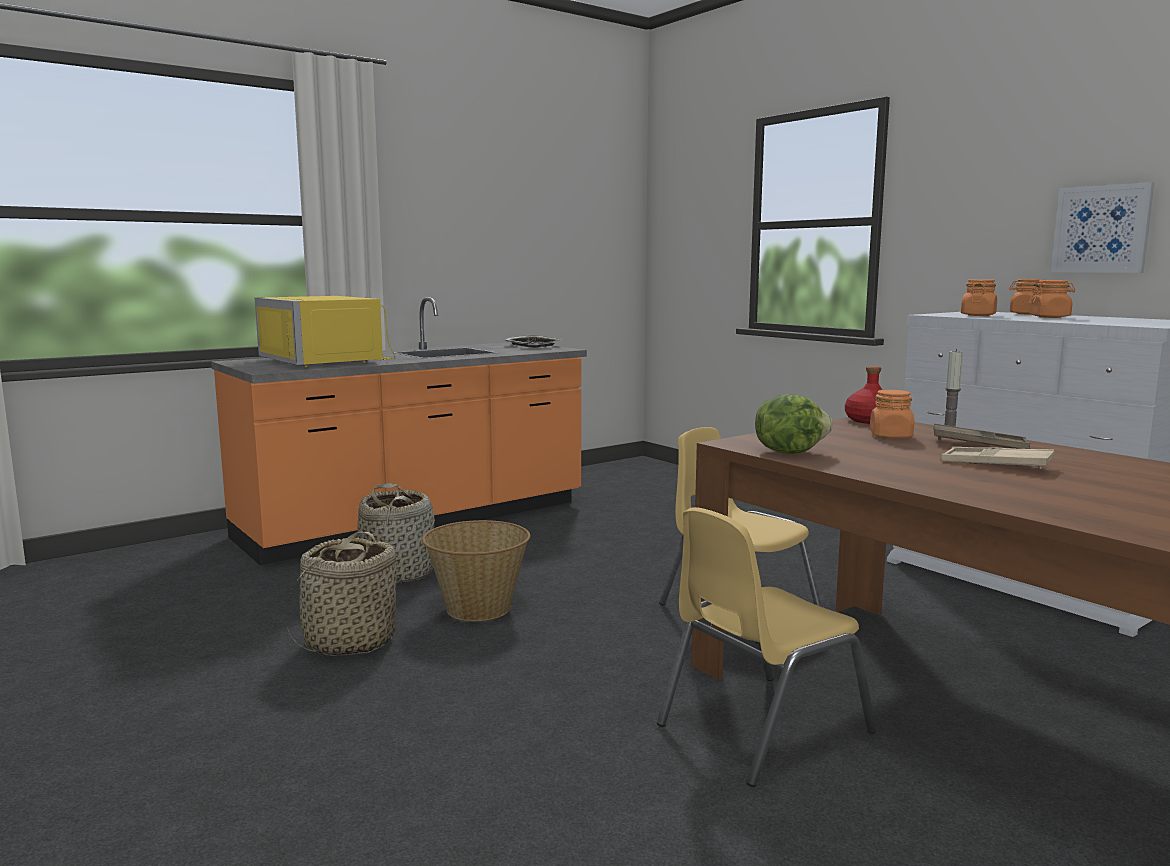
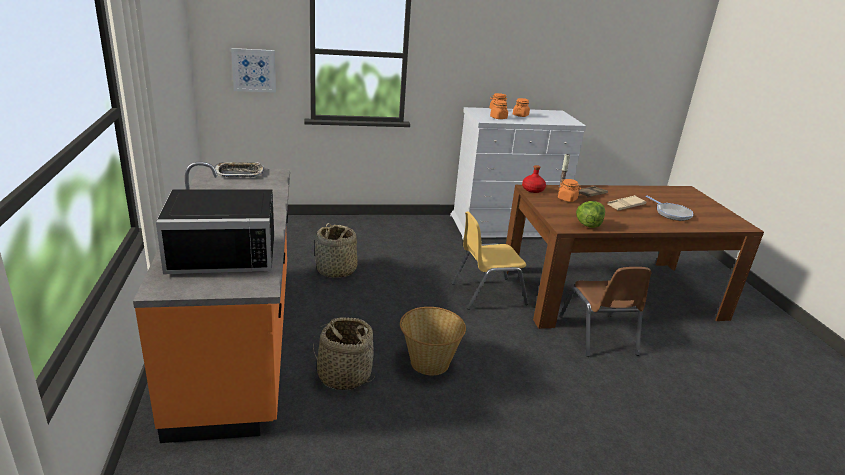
camera: 65 degrees left, 15 degrees up
(329, 361) = (224, 252): yellow microwave -> black microwave
(349, 642) = (445, 422): basket -> basket (336, 270)
(761, 728) = (598, 335): yellow chair -> brown chair
(1080, 494) = (671, 213): none -> frying pan
(1101, 229) = (520, 70): picture -> picture (254, 70)

